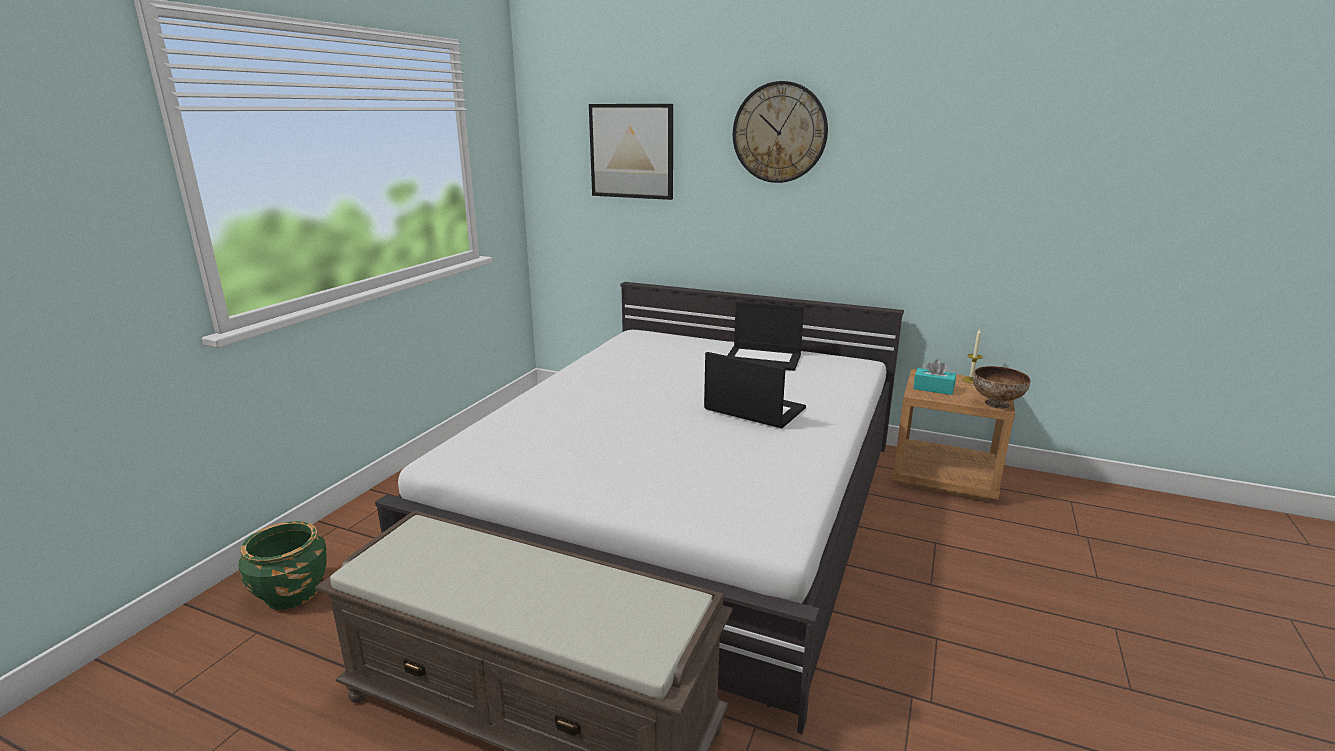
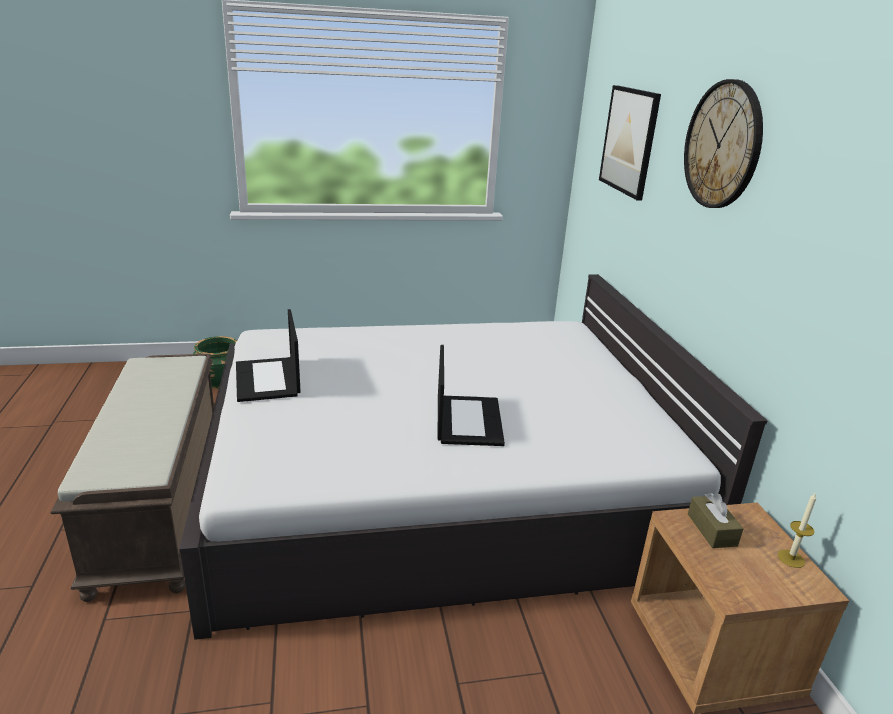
camera: 55 degrees right, 5 degrees up
(764, 358) = (602, 397): laptop -> laptop (268, 380)
(933, 388) = (711, 530): turquoise tissue box -> brown tissue box
(995, 404) = (734, 592): bowl -> none

